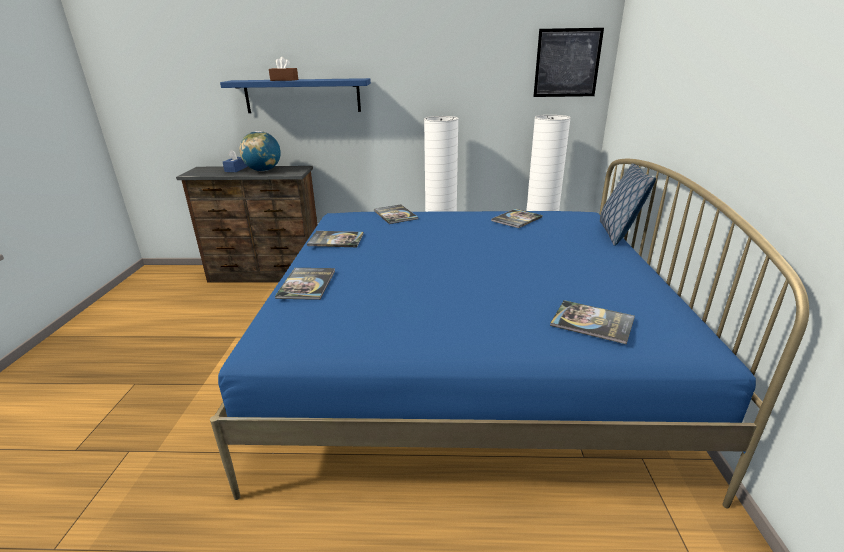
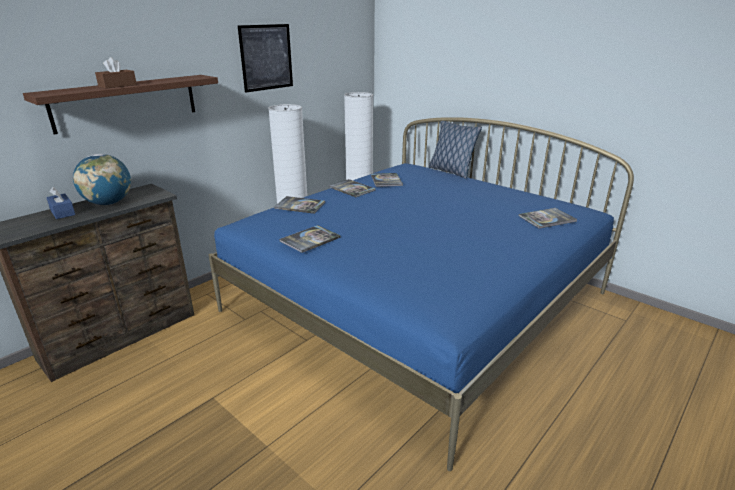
camera: 50 degrees left, 0 degrees up
(302, 96) = (126, 102): blue shelf -> brown shelf
(307, 284) = (379, 274): book -> book (352, 189)
(567, 63) = (349, 49): picture -> picture (266, 57)

